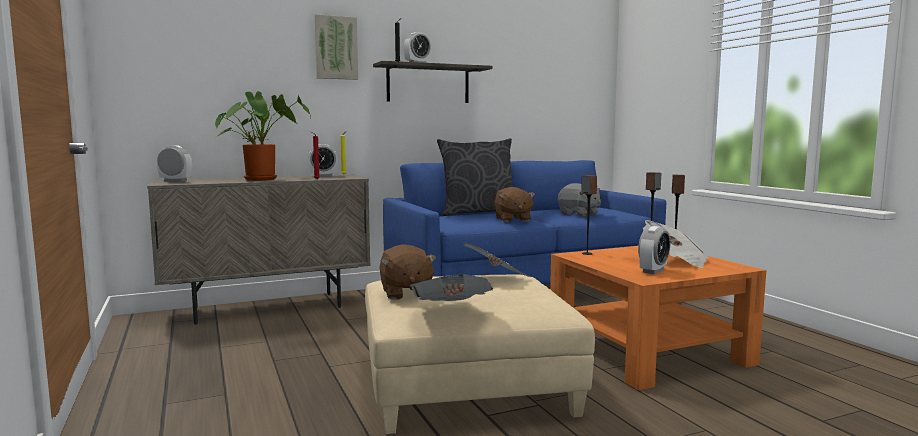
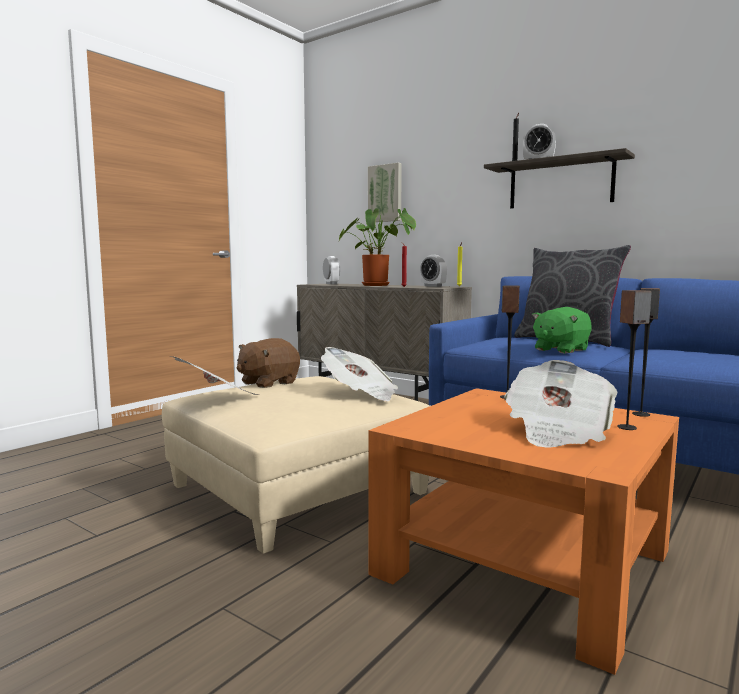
camera: 60 degrees right, 0 degrees up
(336, 48) = (463, 158): picture -> picture (385, 193)
(512, 219) = (560, 350): brown plush toy -> green plush toy
(579, 214) = (683, 359): grey plush toy -> none
(653, 271) = (461, 427): alarm clock -> none

